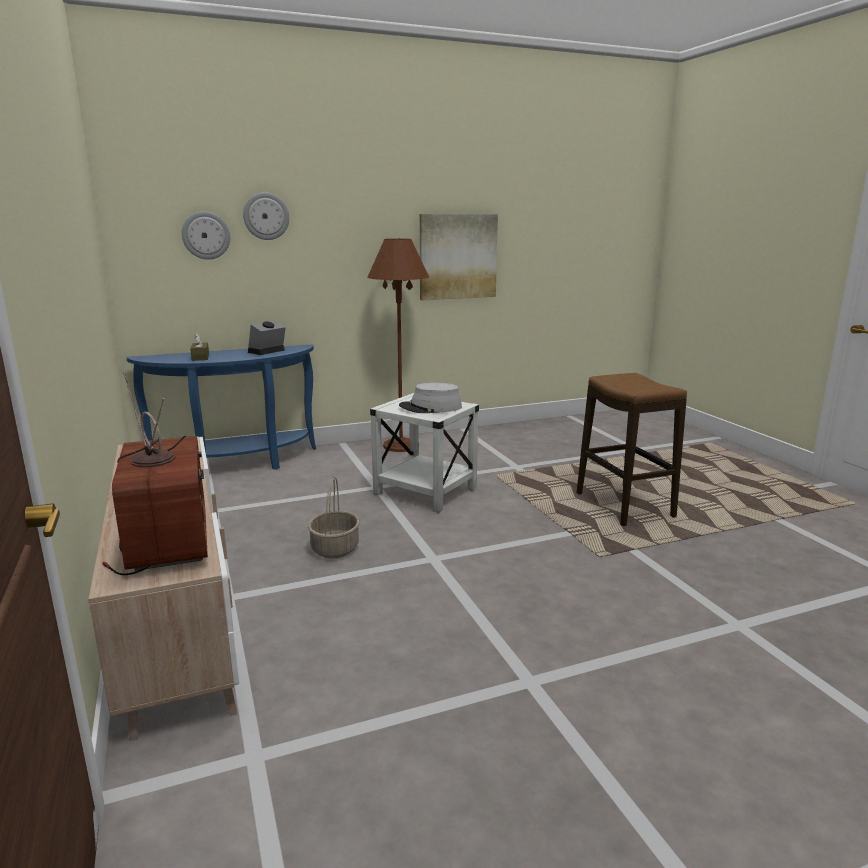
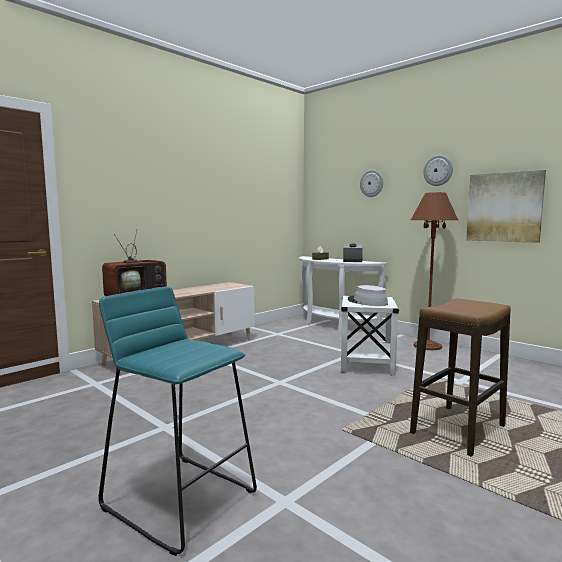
camera: 65 degrees right, 10 degrees down
(206, 235) = (342, 195): wall clock -> wall clock (438, 170)
(236, 465) = (332, 325): blue console table -> white console table
(334, 548) = (266, 360): basket -> none
(729, 692) = (180, 499): none -> turquoise stool

